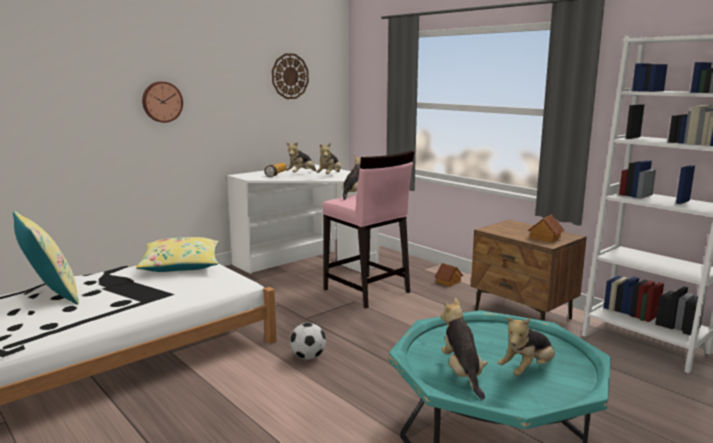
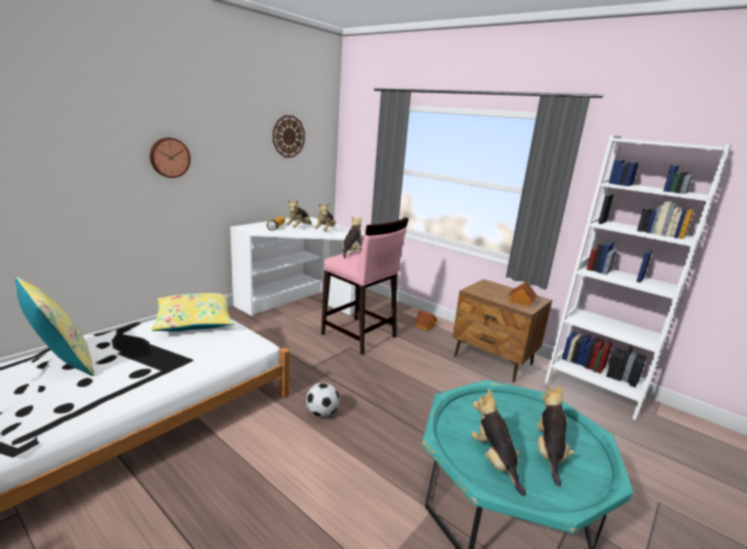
camera: 10 degrees left, 5 degrees up
(527, 370) = (549, 453): plush toy -> plush toy turned 150 degrees clockwise

